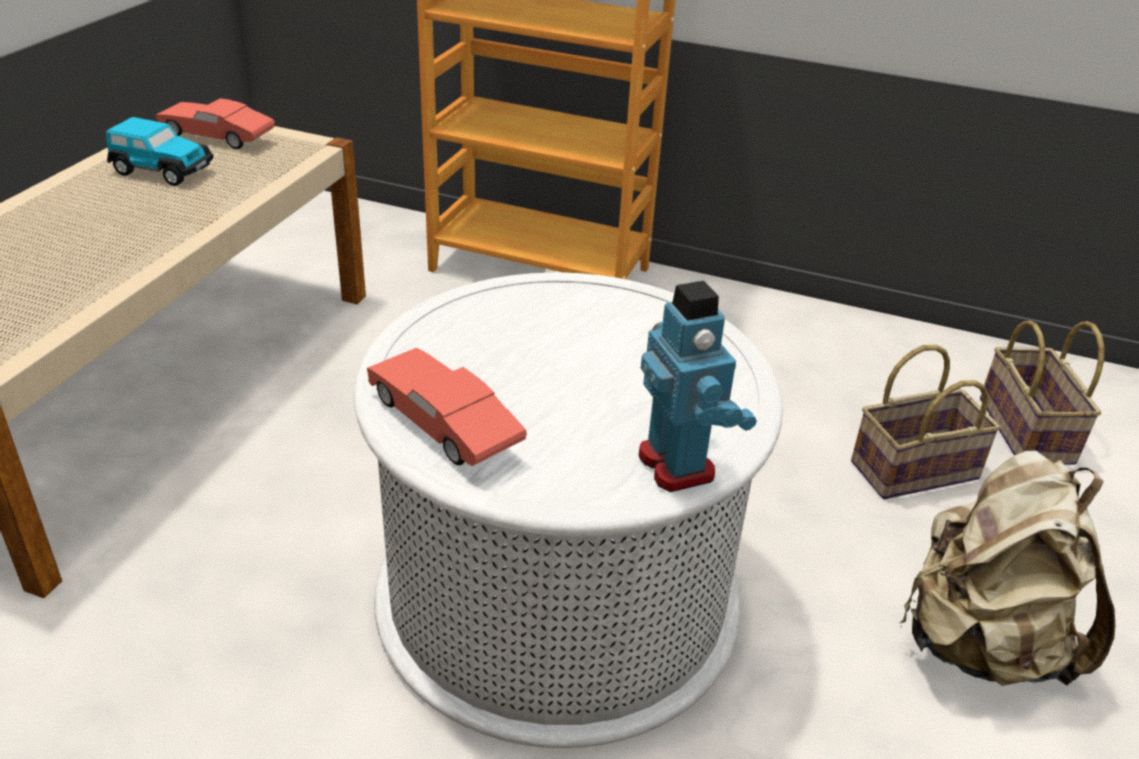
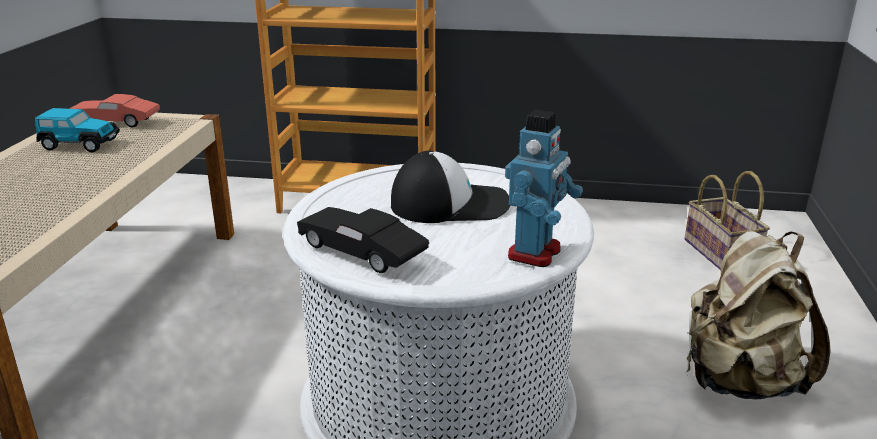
camera: 10 degrees left, 10 degrees down
(445, 425) = (362, 253): red toy car -> black toy car
(594, 355) = (450, 204): none -> cap
(678, 464) = (535, 253): toy robot -> toy robot turned 60 degrees clockwise
(915, 468) = (658, 285): basket -> none

